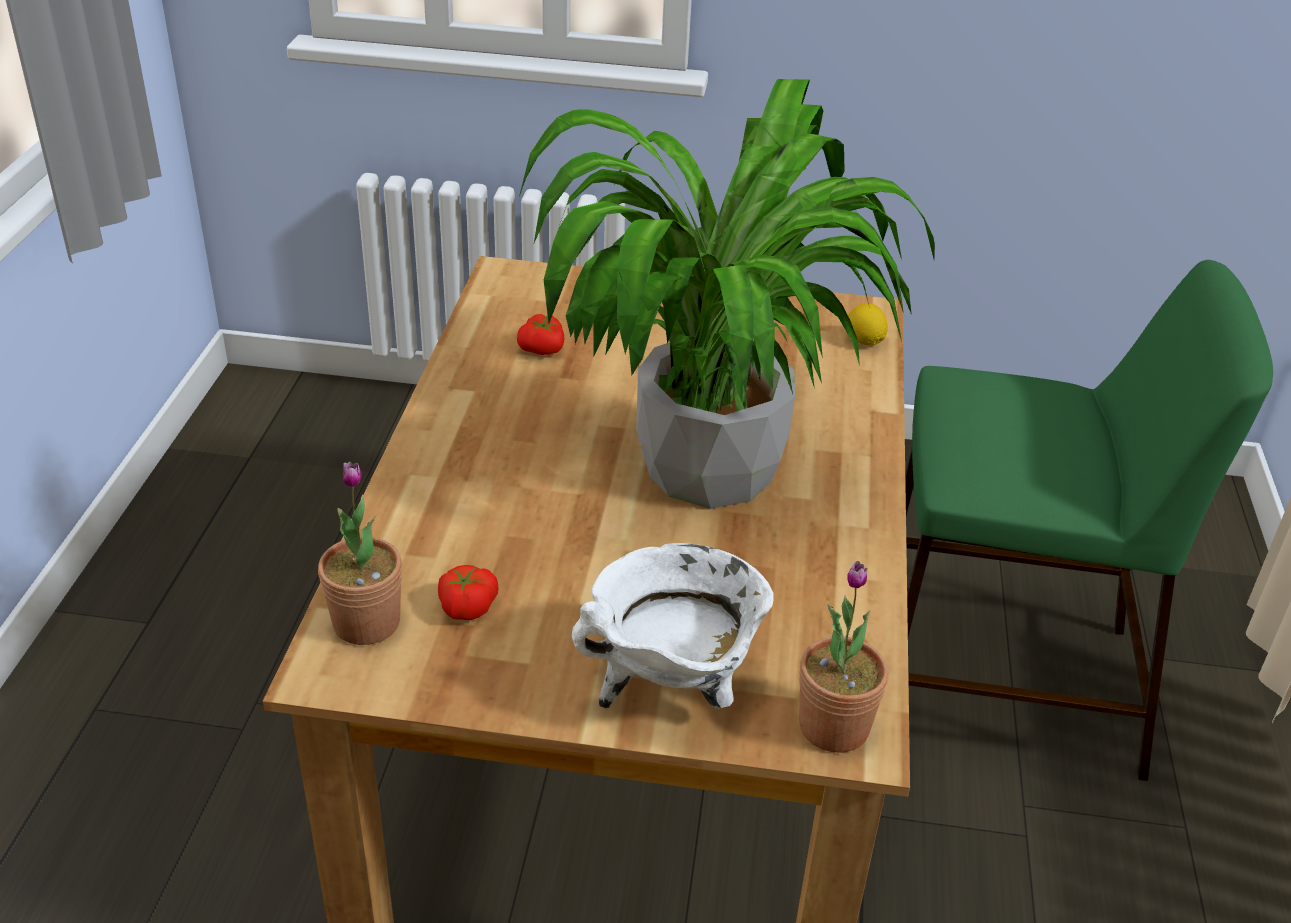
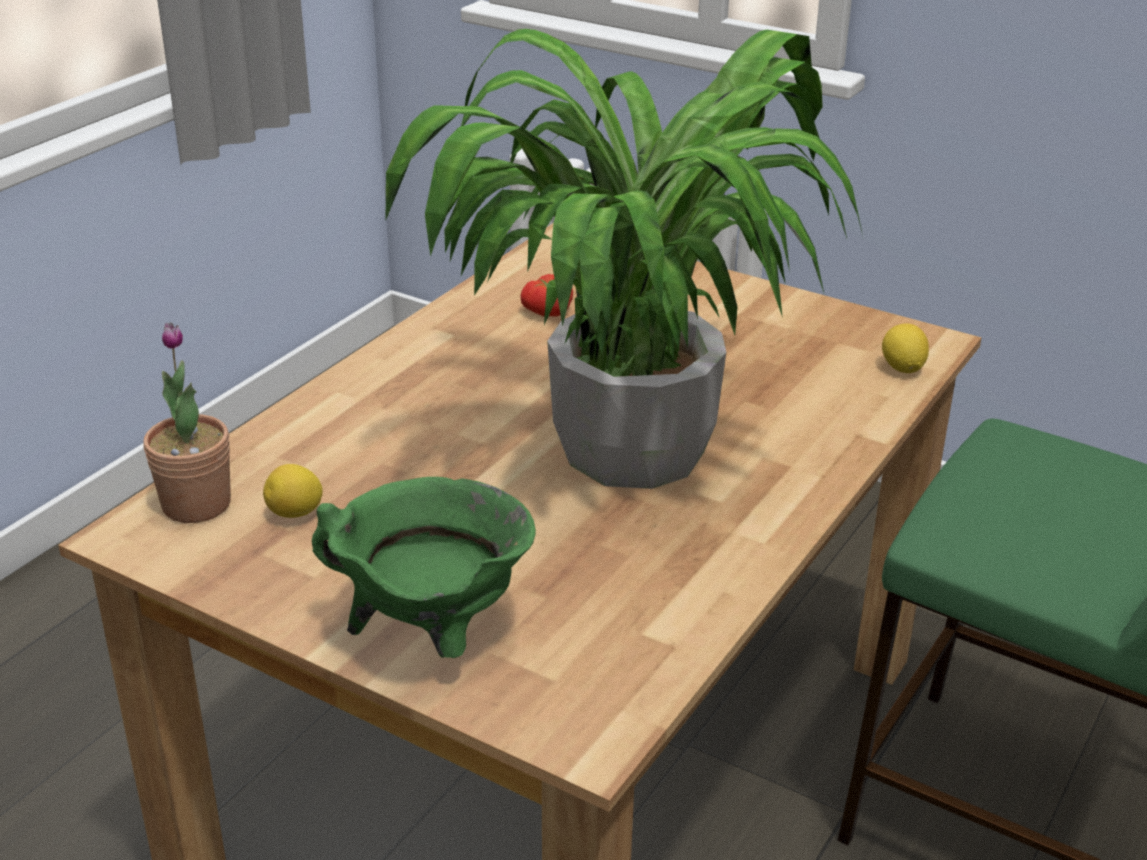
camera: 25 degrees right, 5 degrees down
(466, 606) = (295, 513): tomato -> lemon
(673, 688) = (434, 635): white cooking pot -> green cooking pot
(834, 726) = (572, 718): potted plant -> none

